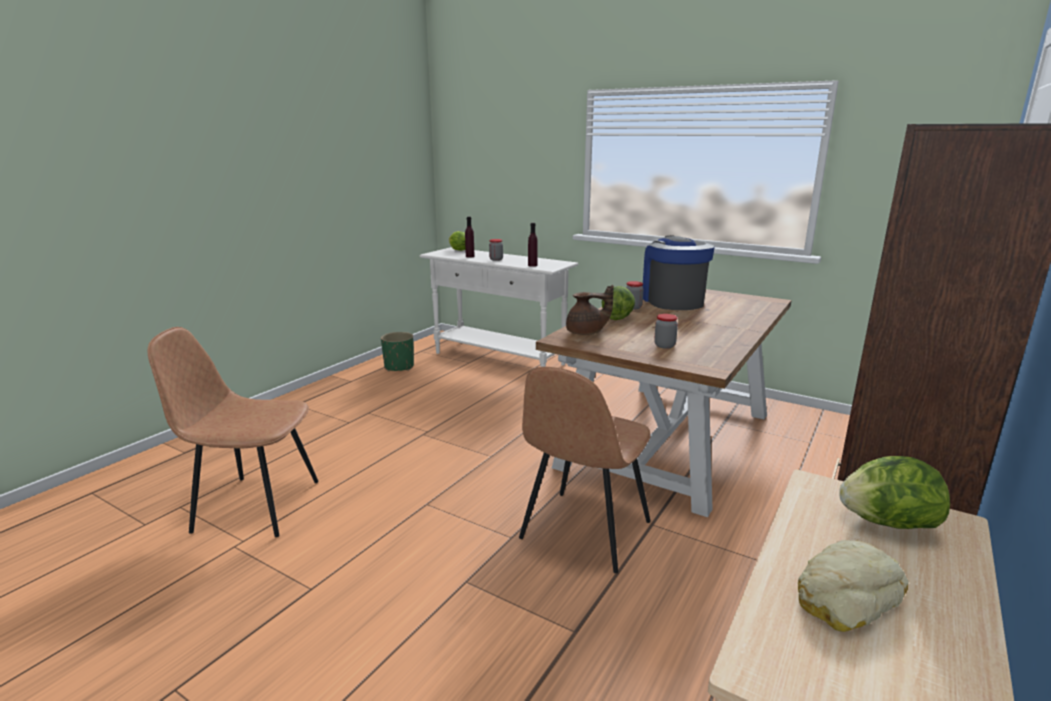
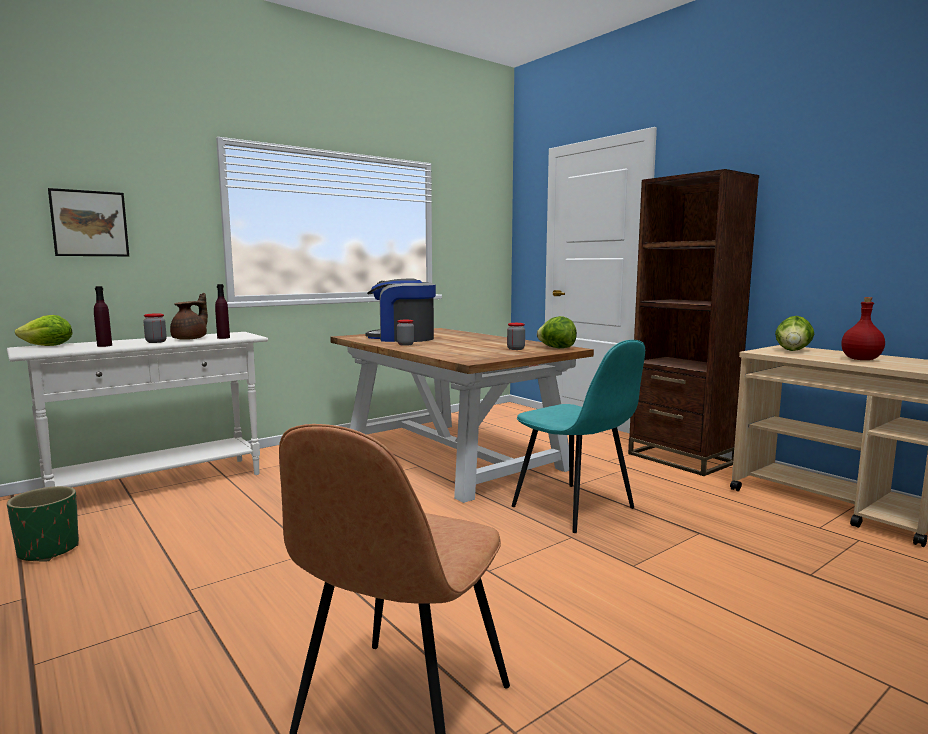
camera: 70 degrees left, 10 degrees down
(503, 168) = (90, 223): none -> picture
(584, 532) = (575, 508): brown chair -> turquoise chair
(586, 333) = (462, 356): brown teapot -> brown teapot (191, 338)
(617, 318) = (431, 349): lettuce -> lettuce (556, 348)
(846, 595) = (861, 359): bread -> red bottle

